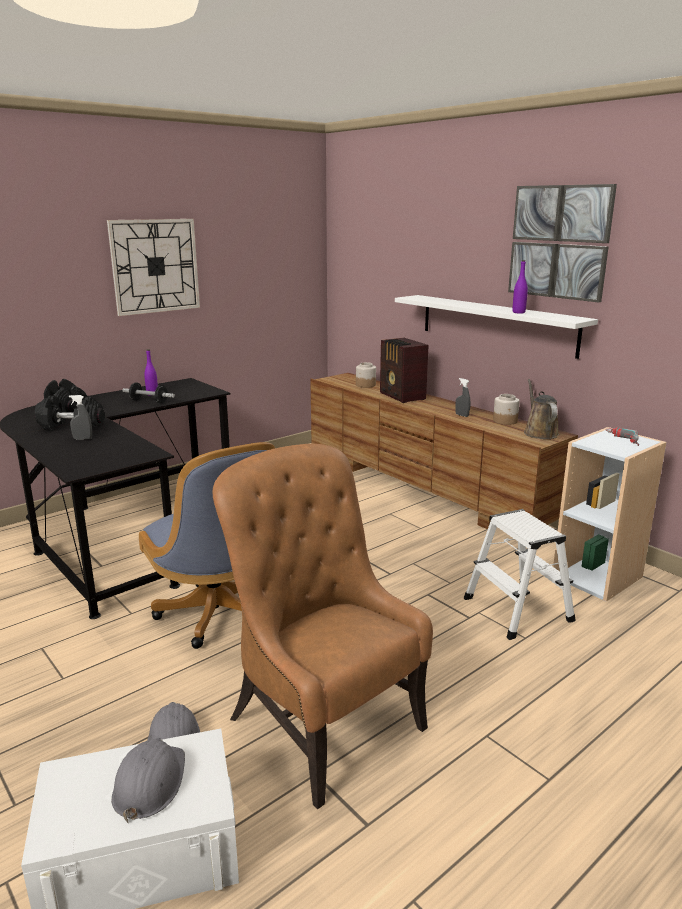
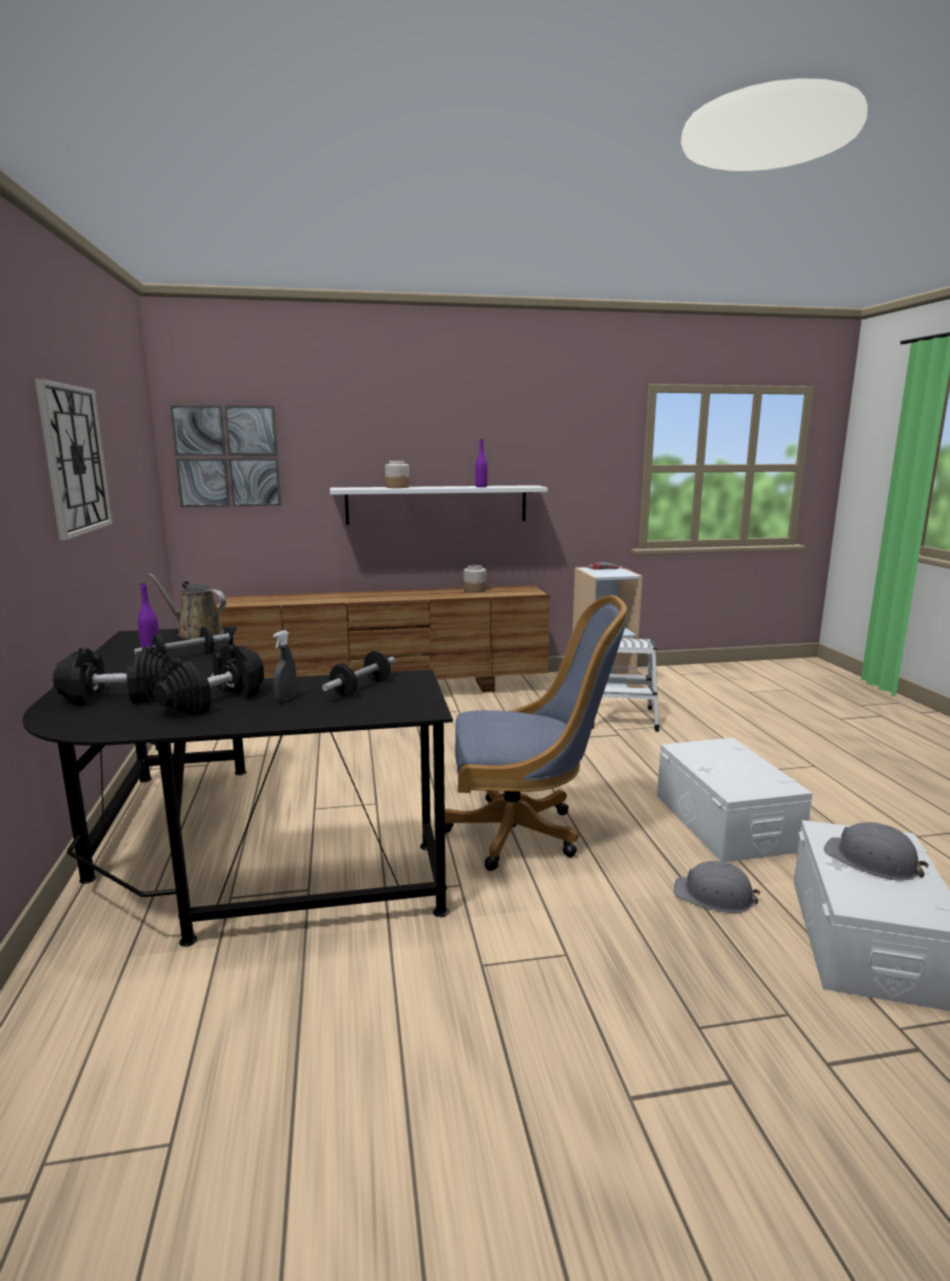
camera: 60 degrees left, 5 degrees down
(115, 448) = (361, 688): none -> dumbbell
(323, 722) = (725, 821): brown chair -> white storage box
(365, 385) = (285, 599): jar -> jar (397, 487)
(402, 396) = (350, 597): radio -> none
(462, 415) = (439, 595): grey spray bottle -> none
(539, 432) = (515, 589): brown watering can -> brown watering can (197, 633)
(559, 242) = (495, 423): picture -> picture (227, 456)

